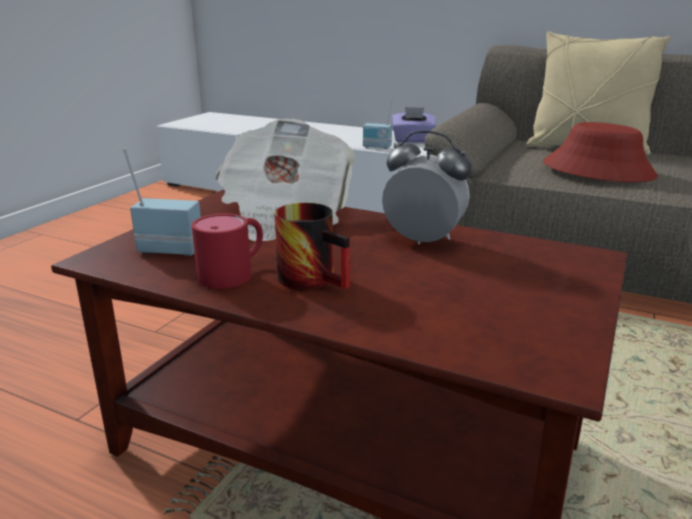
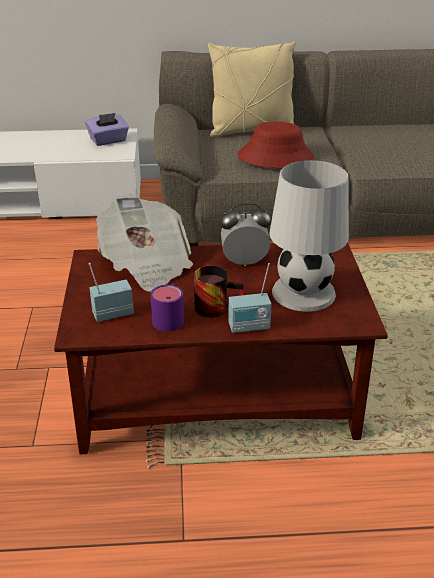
camera: 30 degrees left, 10 degrees up
(234, 272) = (170, 317): red mug -> purple mug
(376, 147) = (87, 156): radio -> radio (249, 327)
(481, 296) = (304, 292): none -> white table lamp

